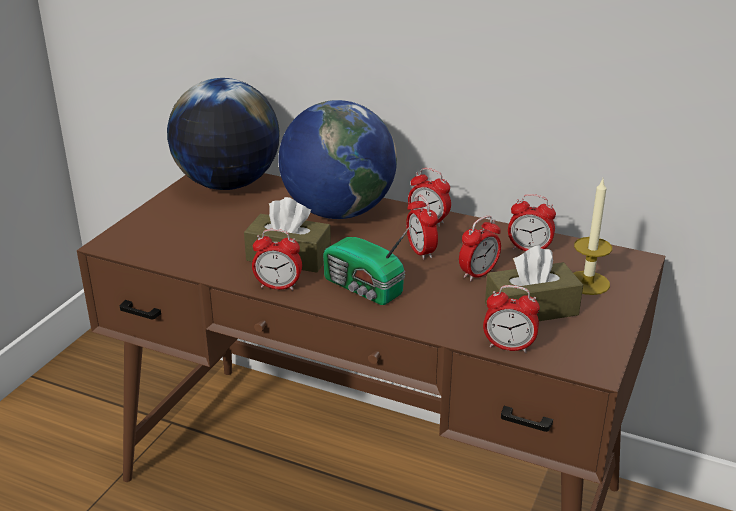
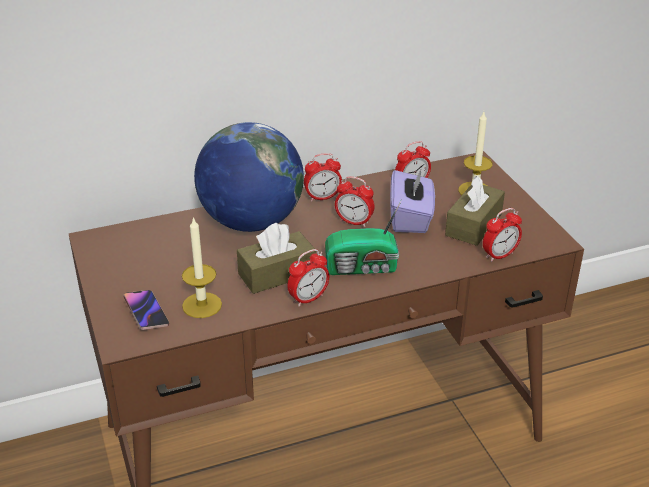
camera: 45 degrees left, 5 degrees up
(157, 233) = (146, 312): none -> phone
(199, 249) = (202, 305): none -> candle
(227, 184) = (127, 243): globe -> none
(478, 274) = (411, 218): alarm clock -> purple tissue box

